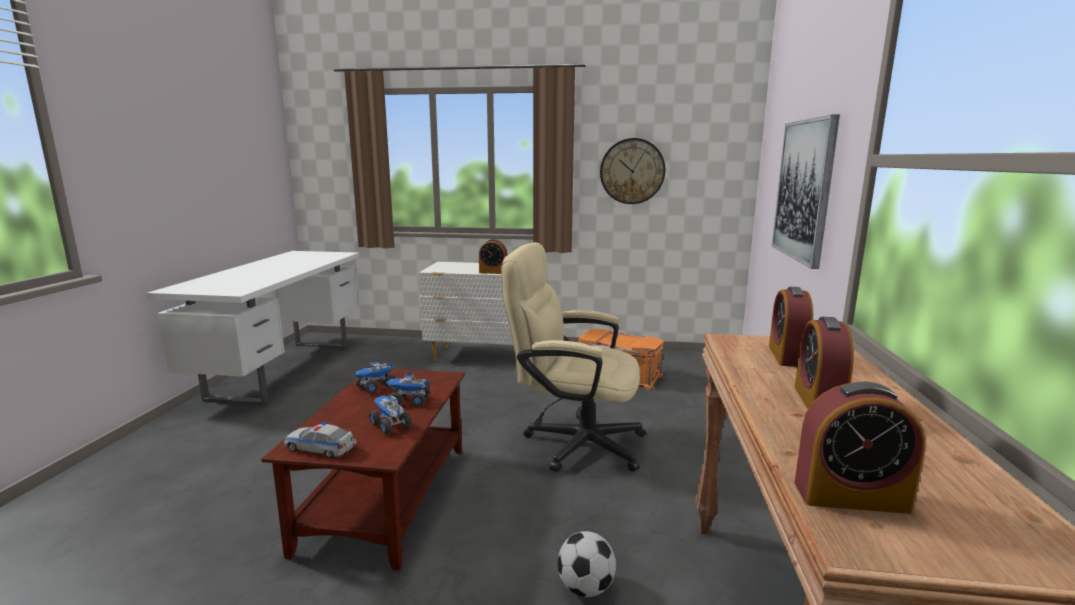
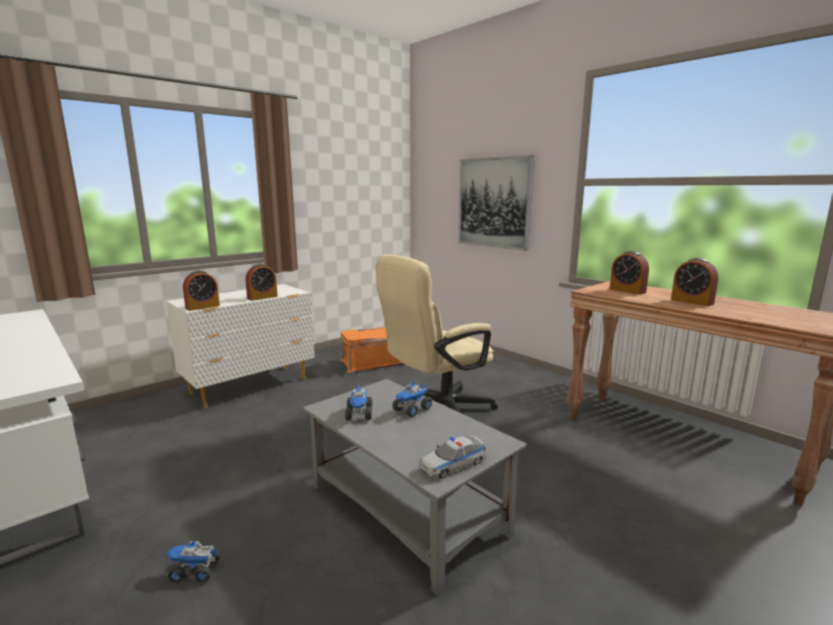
camera: 50 degrees left, 0 degrees up
(386, 498) = (408, 510): brown coffee table -> grey coffee table
(390, 425) = (448, 428): toy truck -> toy truck (194, 572)
(586, 588) = (592, 471): football -> none
(632, 171) = (333, 194): wall clock -> none
(850, 496) = (794, 322): alarm clock -> alarm clock (202, 307)

